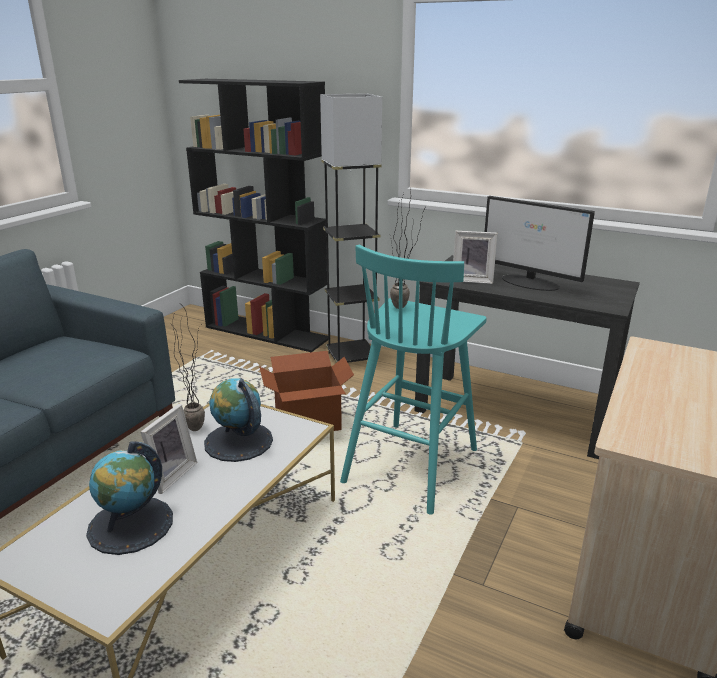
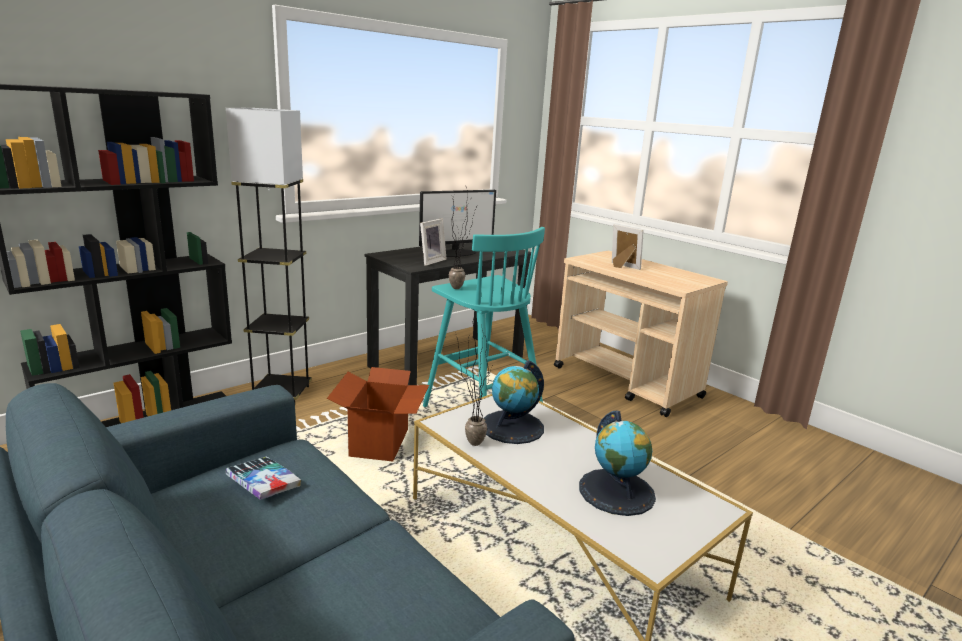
camera: 70 degrees left, 5 degrees down
(73, 357) = (263, 483): none -> book
(170, 475) = (548, 465): picture frame -> picture frame (622, 267)

